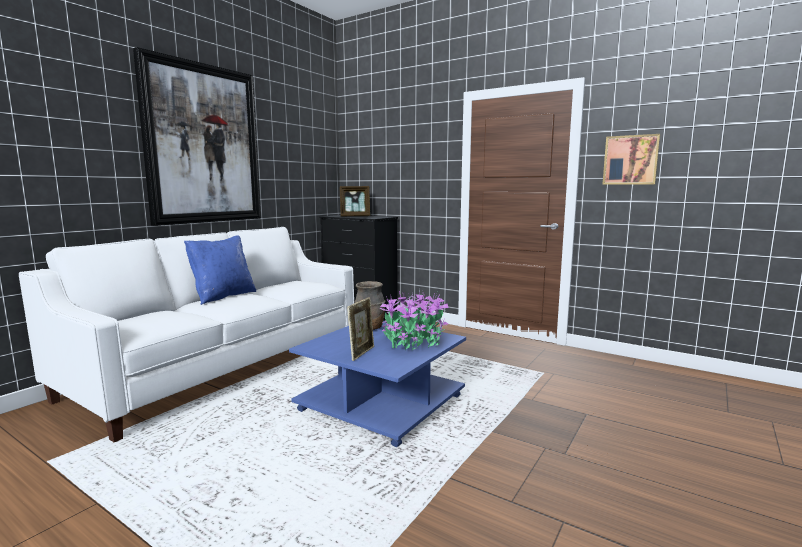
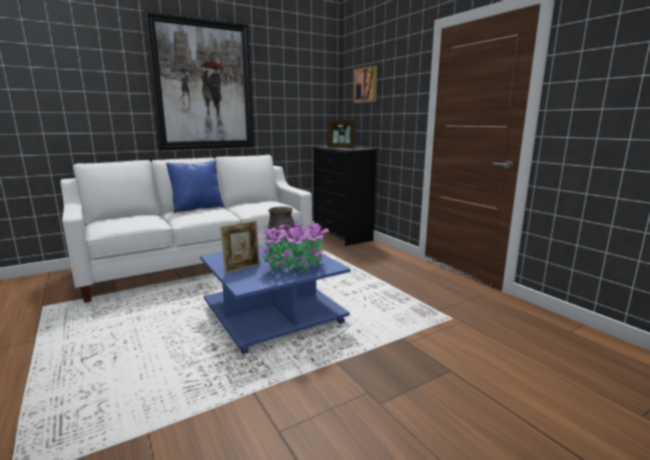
camera: 25 degrees right, 5 degrees up
(630, 160) = (600, 86): picture -> picture (366, 85)

